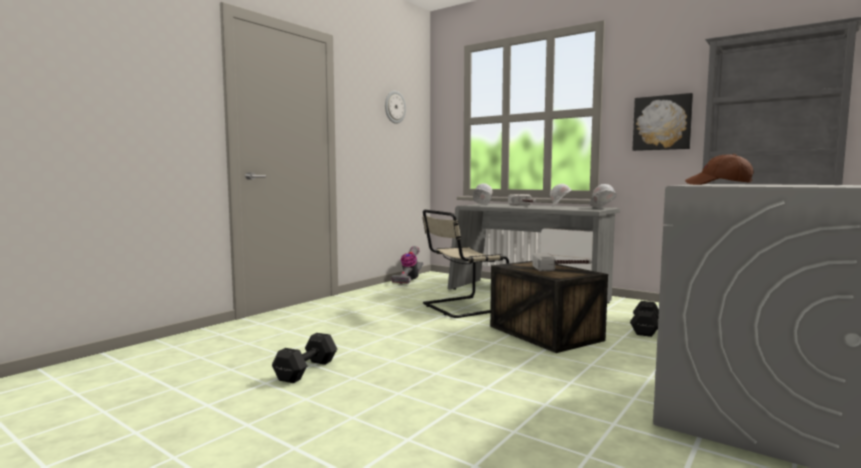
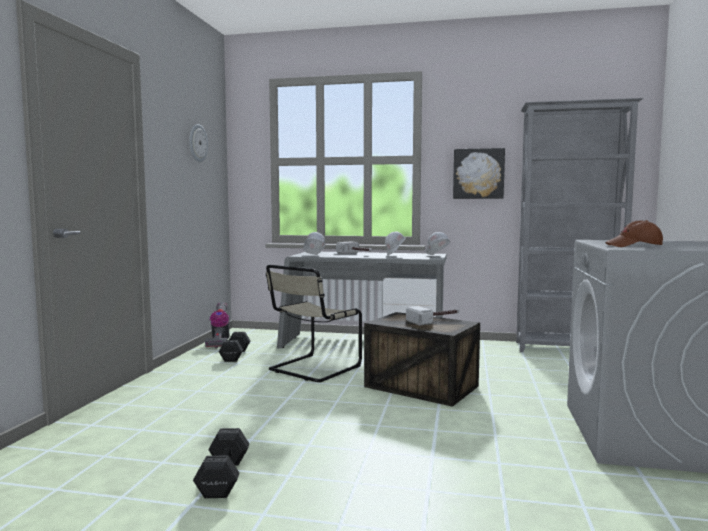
camera: 25 degrees left, 0 degrees up
(646, 328) = (496, 368): black dumbbell -> black dumbbell (236, 355)

